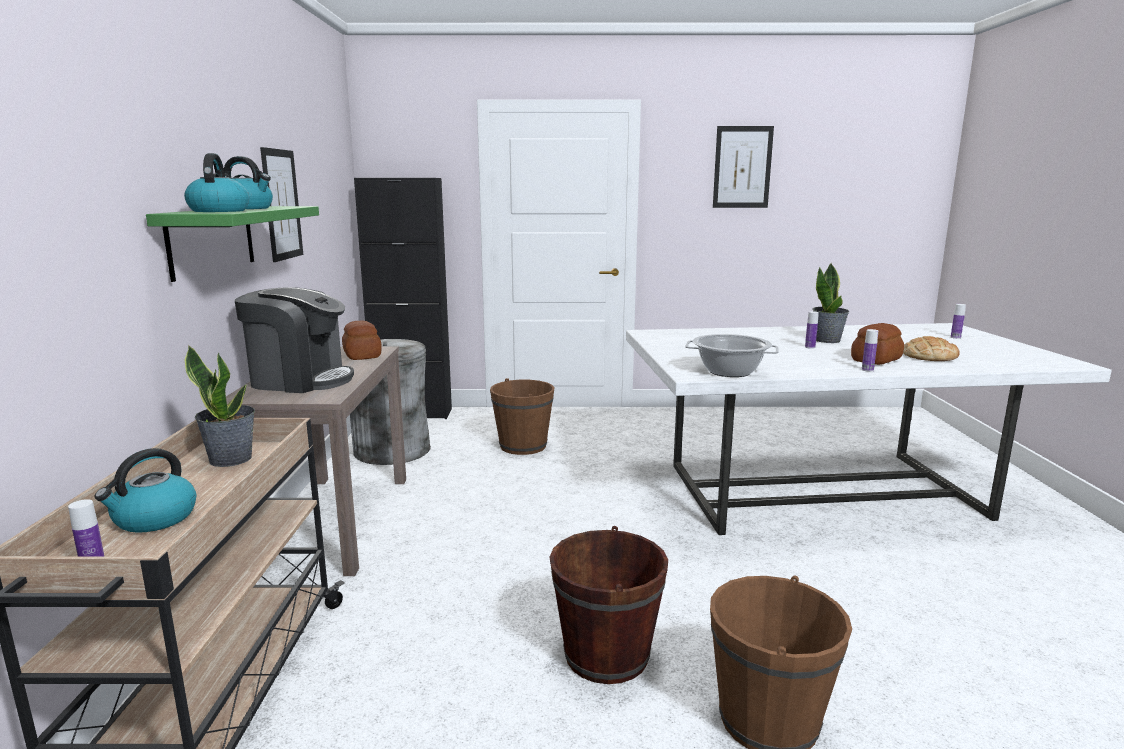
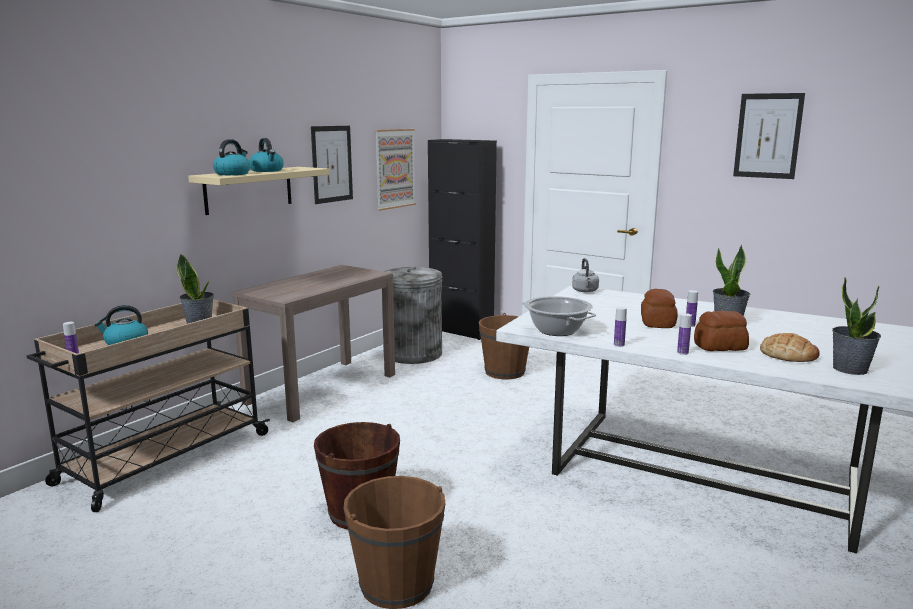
camera: 35 degrees right, 0 degrees up
(212, 240) = (249, 190): green shelf -> beige shelf
(300, 380) = (294, 286): coffee machine -> none
(328, 214) = (394, 168): none -> picture
(362, 355) = (359, 275): bread -> bread (658, 322)
(655, 333) = (585, 291): none -> grey kettle
(955, 337) = (889, 344): bottle -> bottle (619, 345)
(986, 359) = (850, 369): none -> potted plant

